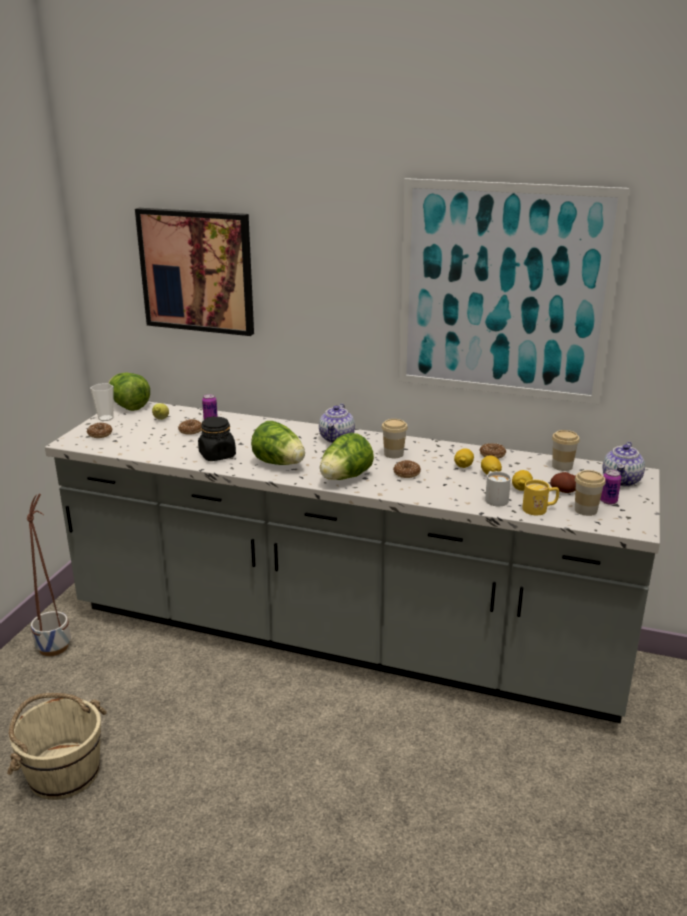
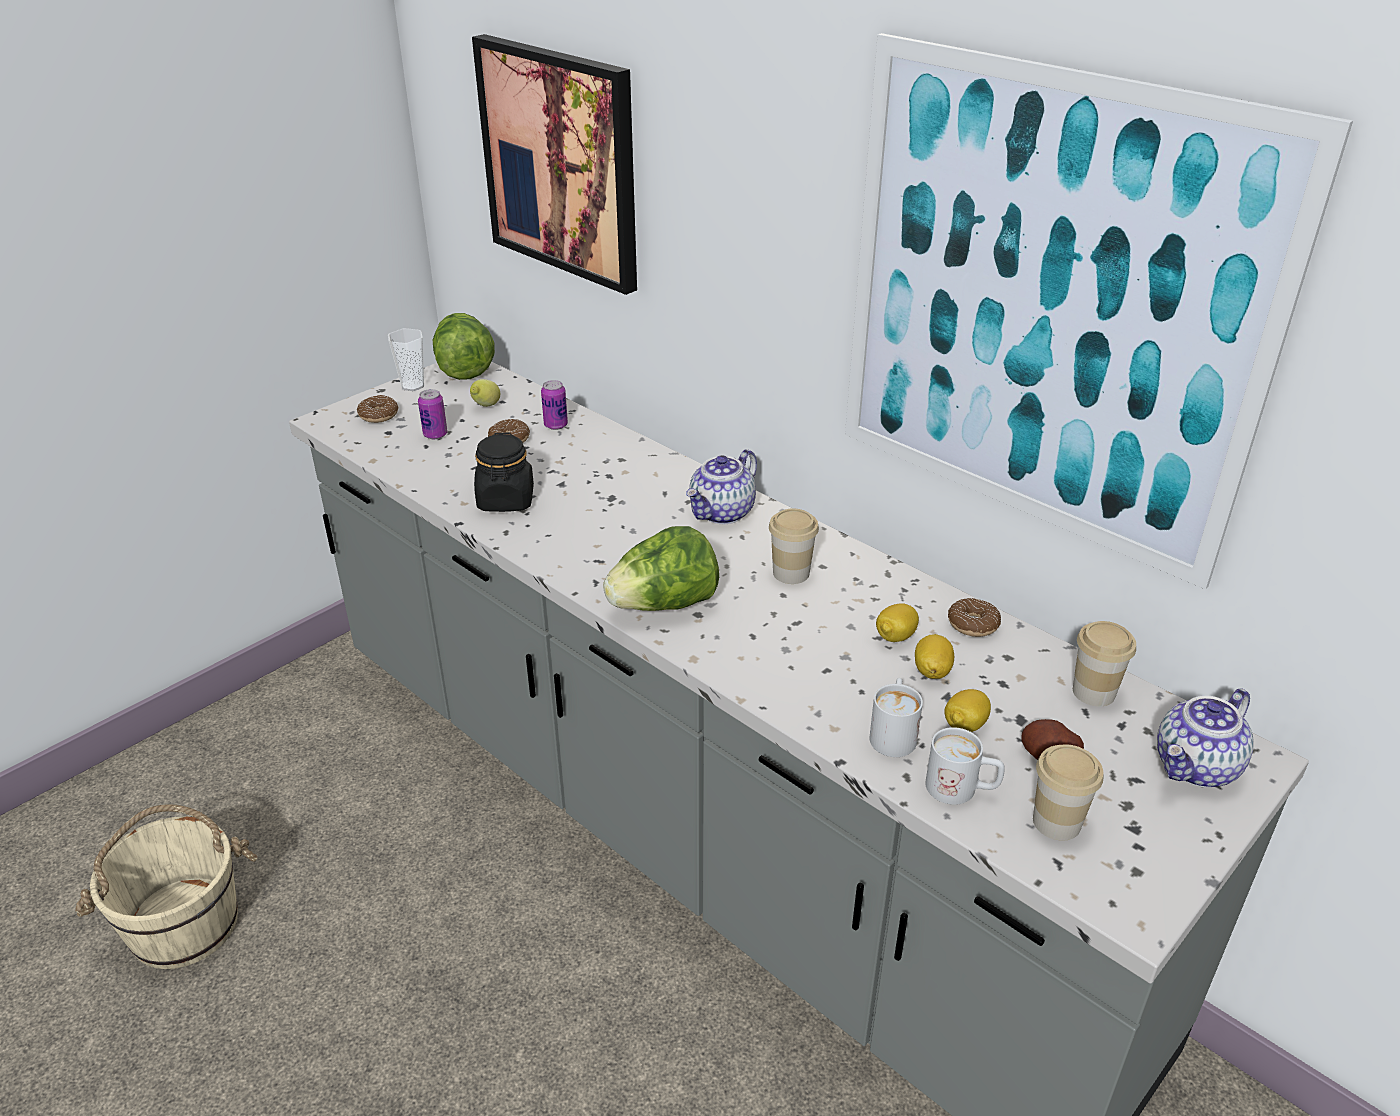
camera: 25 degrees right, 10 degrees up
(53, 646) = (300, 709): planter -> none
(279, 463) = (585, 543): lettuce -> none
(406, 473) = (778, 624): donut -> none
(539, 509) = (961, 789): yellow mug -> white mug
(608, 501) = (1124, 814): can -> can (435, 435)

